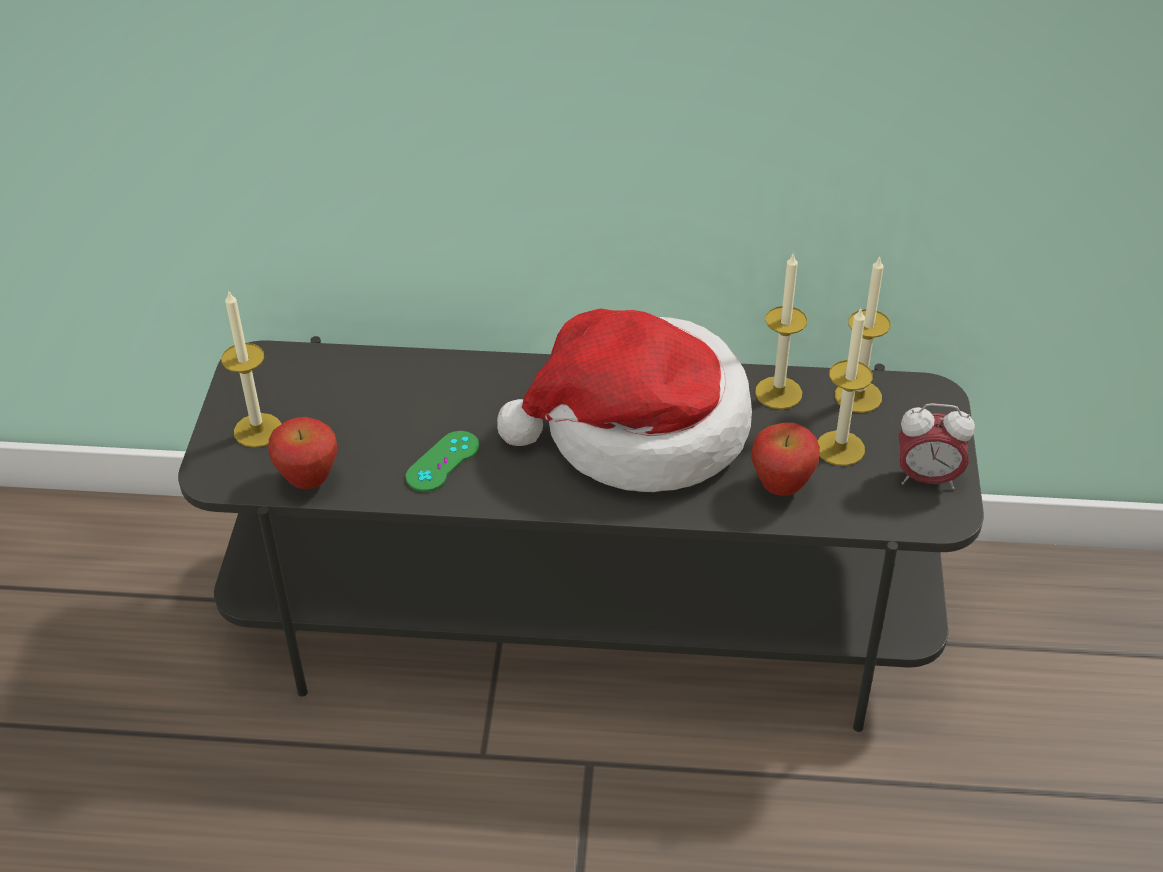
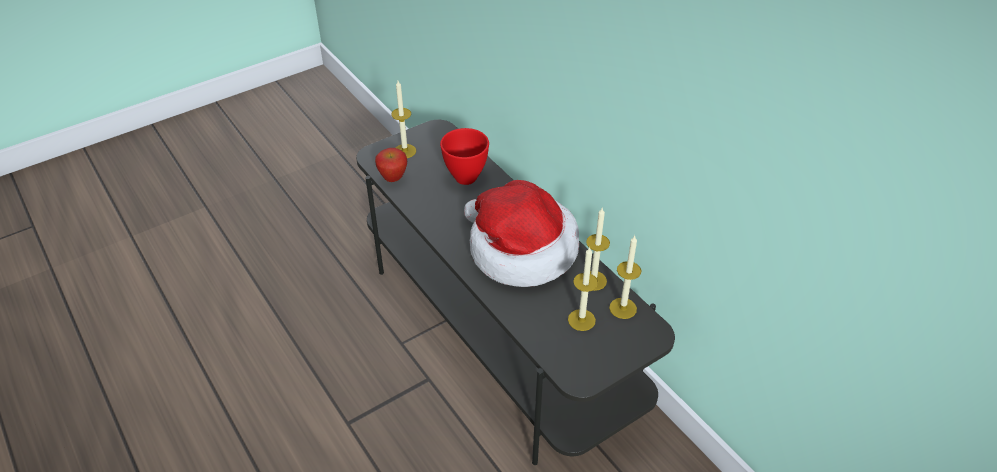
camera: 50 degrees right, 0 degrees up
(411, 399) = (464, 178): none -> red bowl
(442, 462) = (440, 206): green game controller -> none
(781, 487) = (535, 313): apple -> none
(927, 478) = (596, 361): alarm clock -> none

